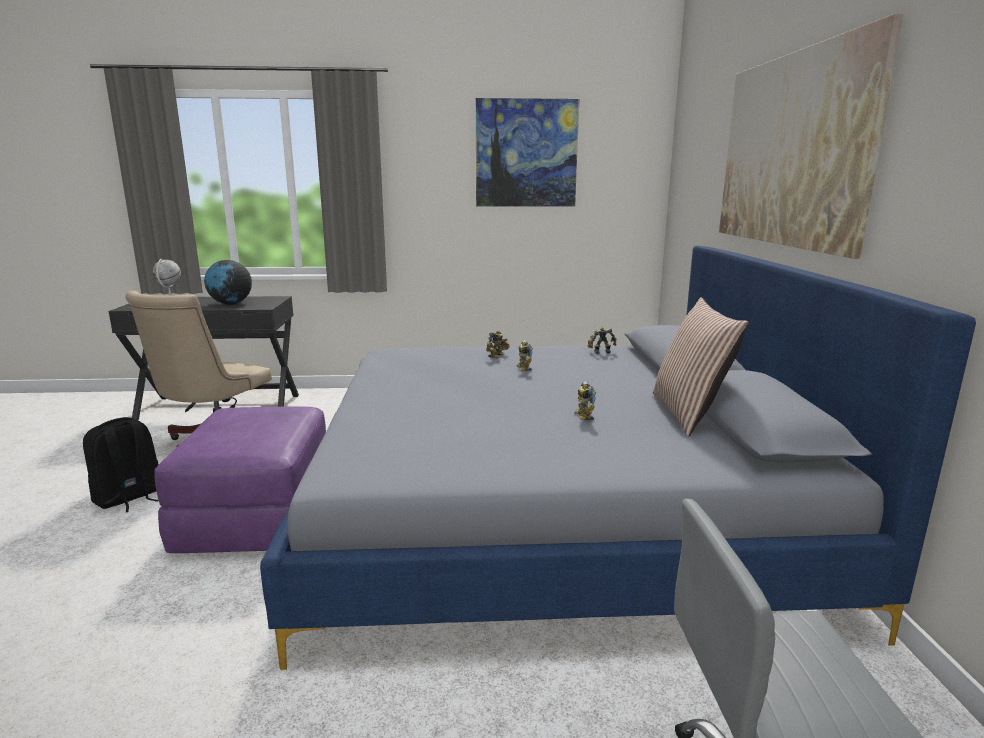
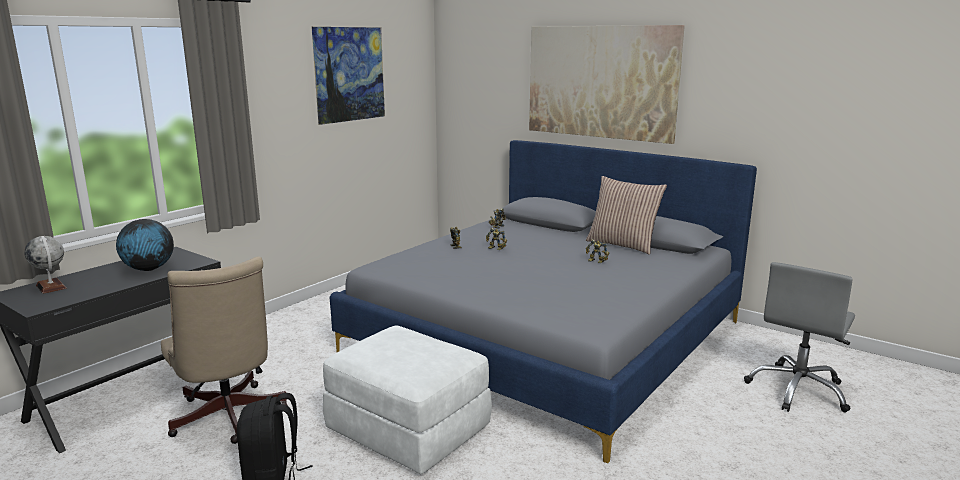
camera: 50 degrees left, 0 degrees up
(258, 516) = (409, 429): purple ottoman -> white ottoman

